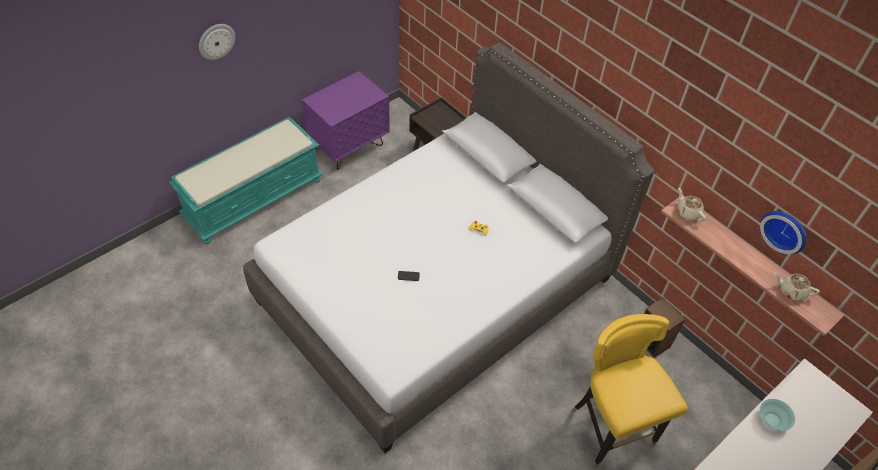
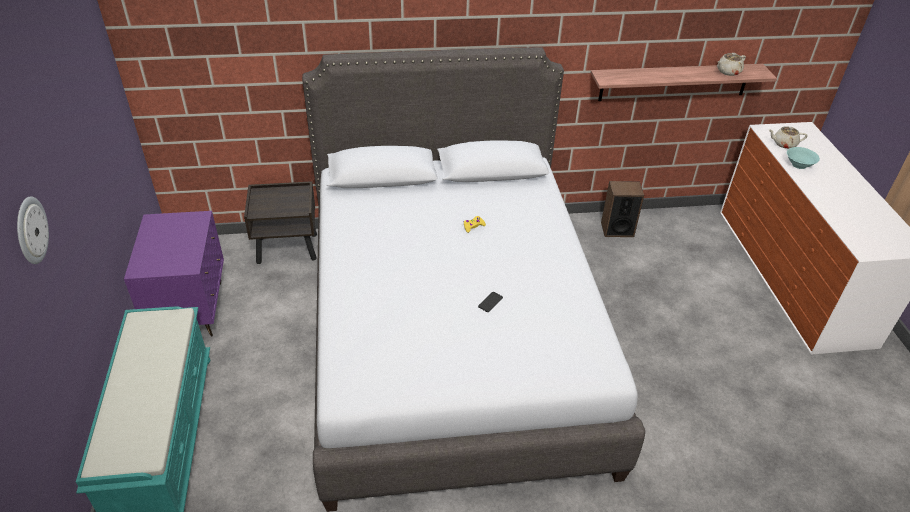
camera: 55 degrees left, 10 degrees down
(610, 431) = (690, 299): yellow chair -> none
(688, 212) = (613, 76): beige teapot -> beige teapot (784, 144)
(785, 230) = (698, 27): wall clock -> none

